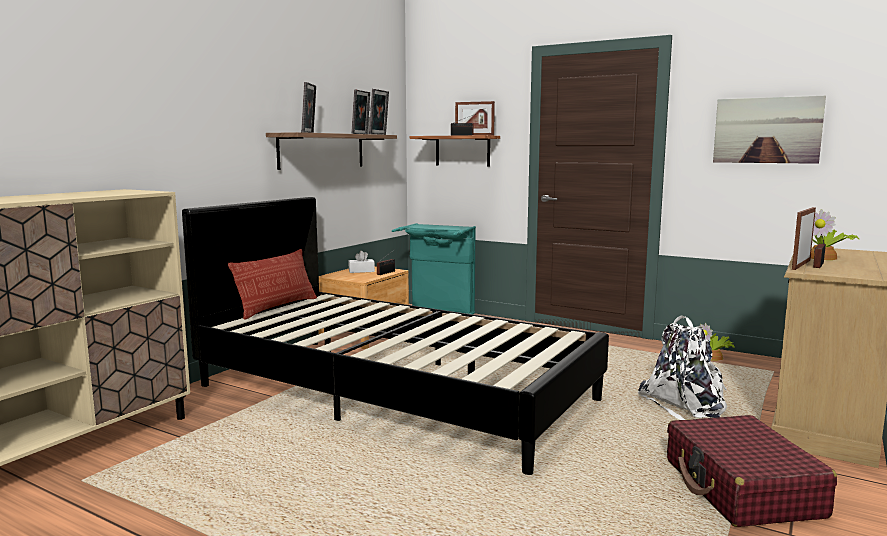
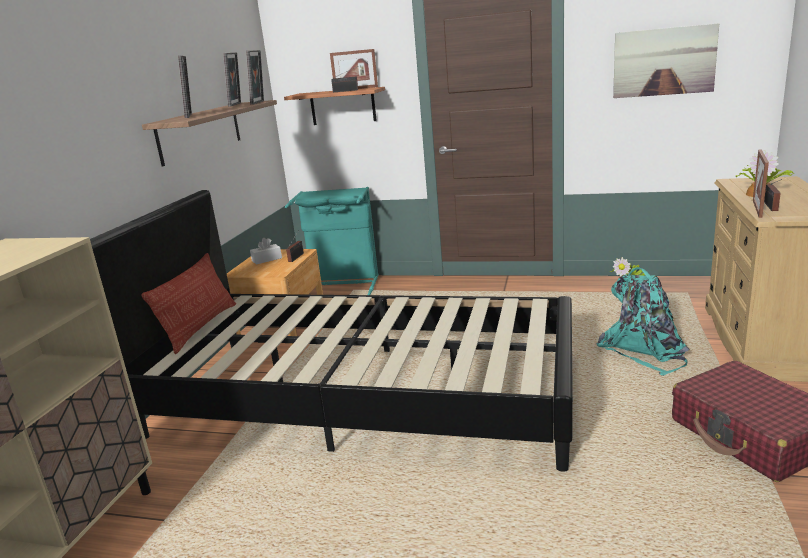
camera: 15 degrees left, 10 degrees up
(686, 407) = (645, 351): white backpack -> turquoise backpack

